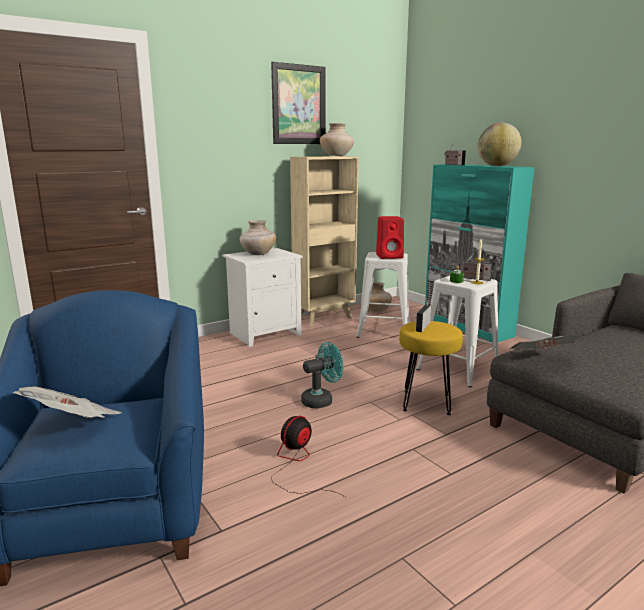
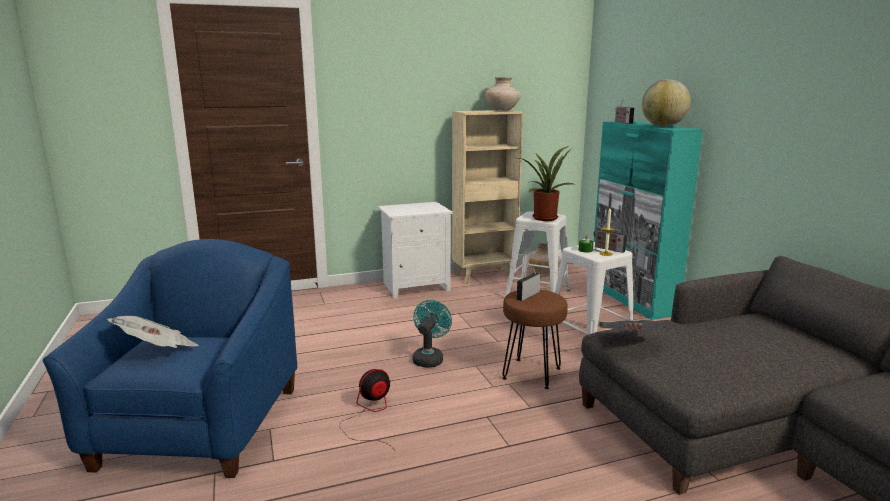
camera: 15 degrees right, 0 degrees up
(258, 254) = (411, 207): beige vase -> none
(299, 105) = (464, 58): picture -> none
(321, 400) = (429, 358): turquoise fan -> turquoise fan turned 60 degrees counterclockwise
(390, 256) = (544, 218): red speaker -> potted plant
(427, 402) = (532, 374): yellow stool -> brown stool

